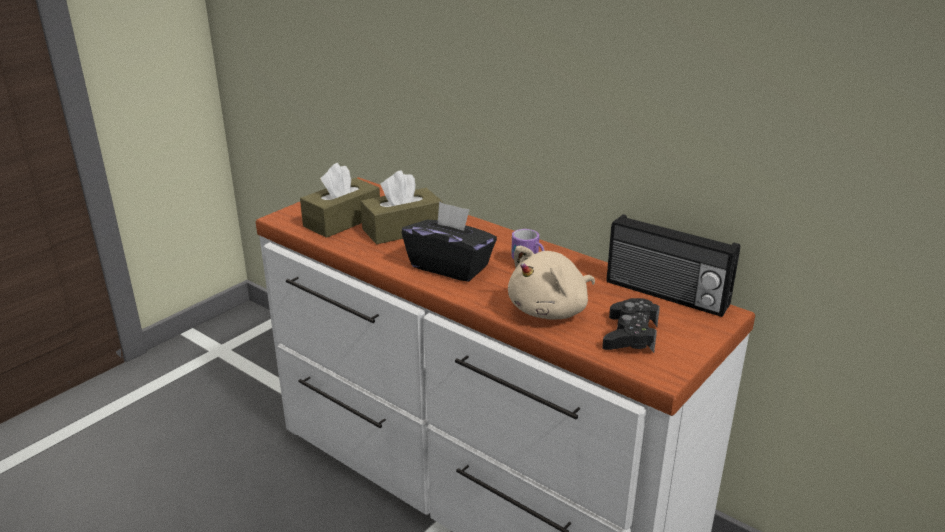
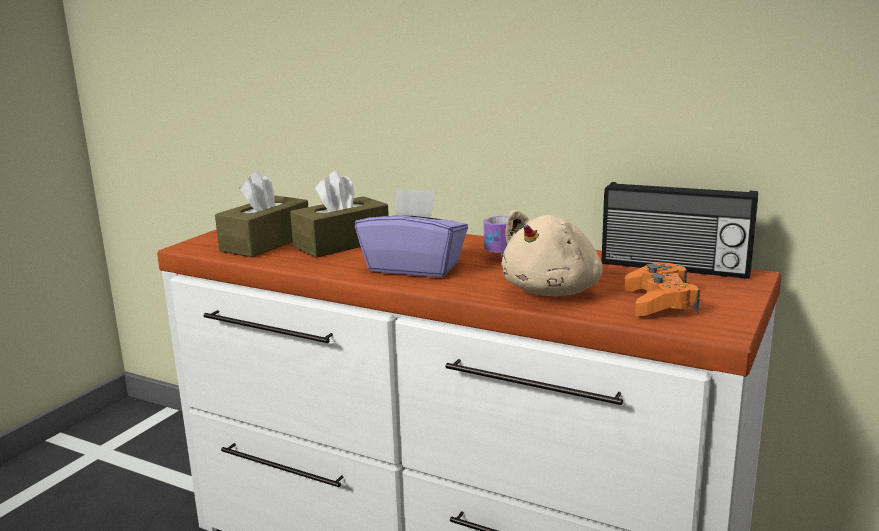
camera: 10 degrees left, 10 degrees down
(450, 266) = (414, 267): black tissue box -> purple tissue box
(630, 335) = (659, 302): black game controller -> orange game controller

